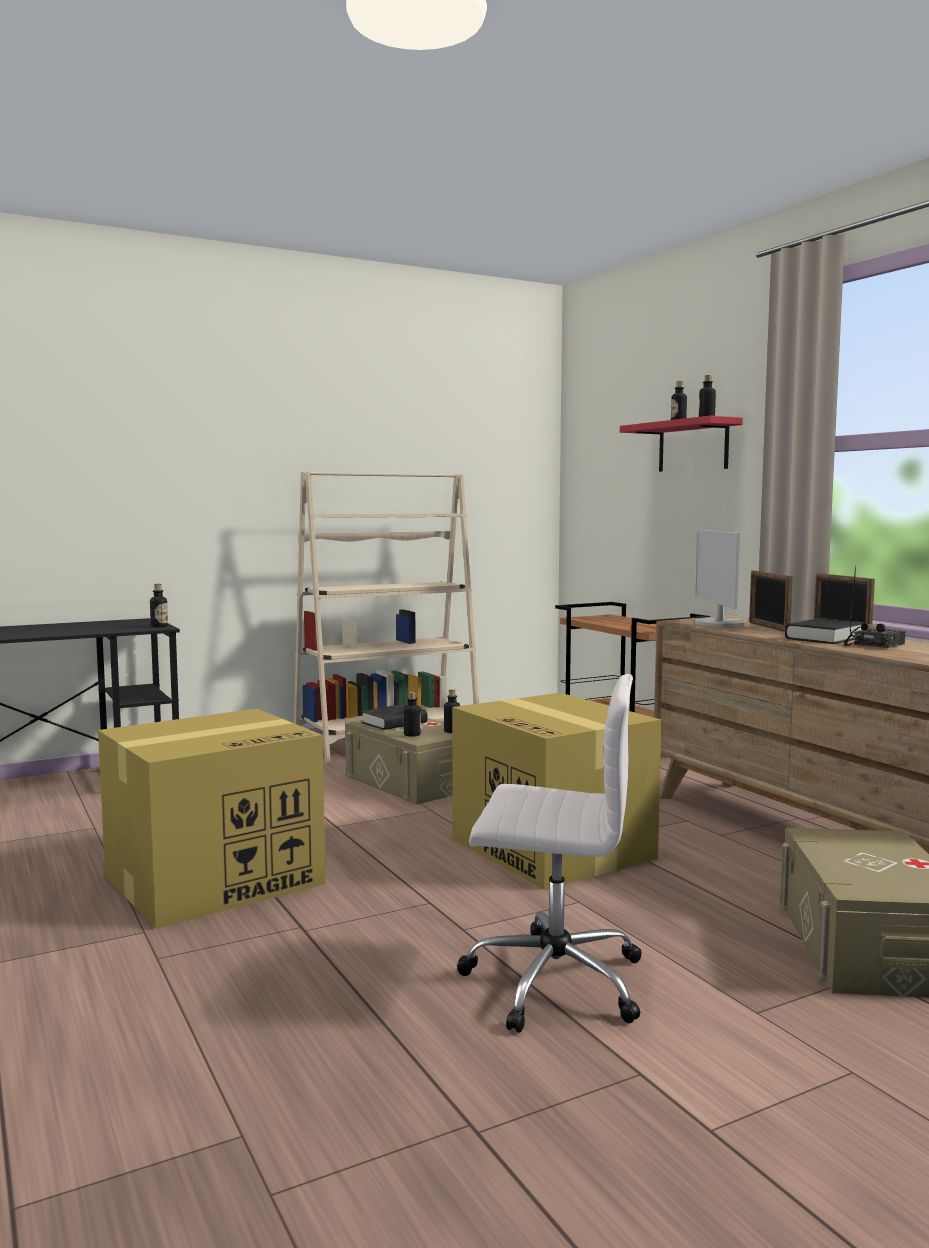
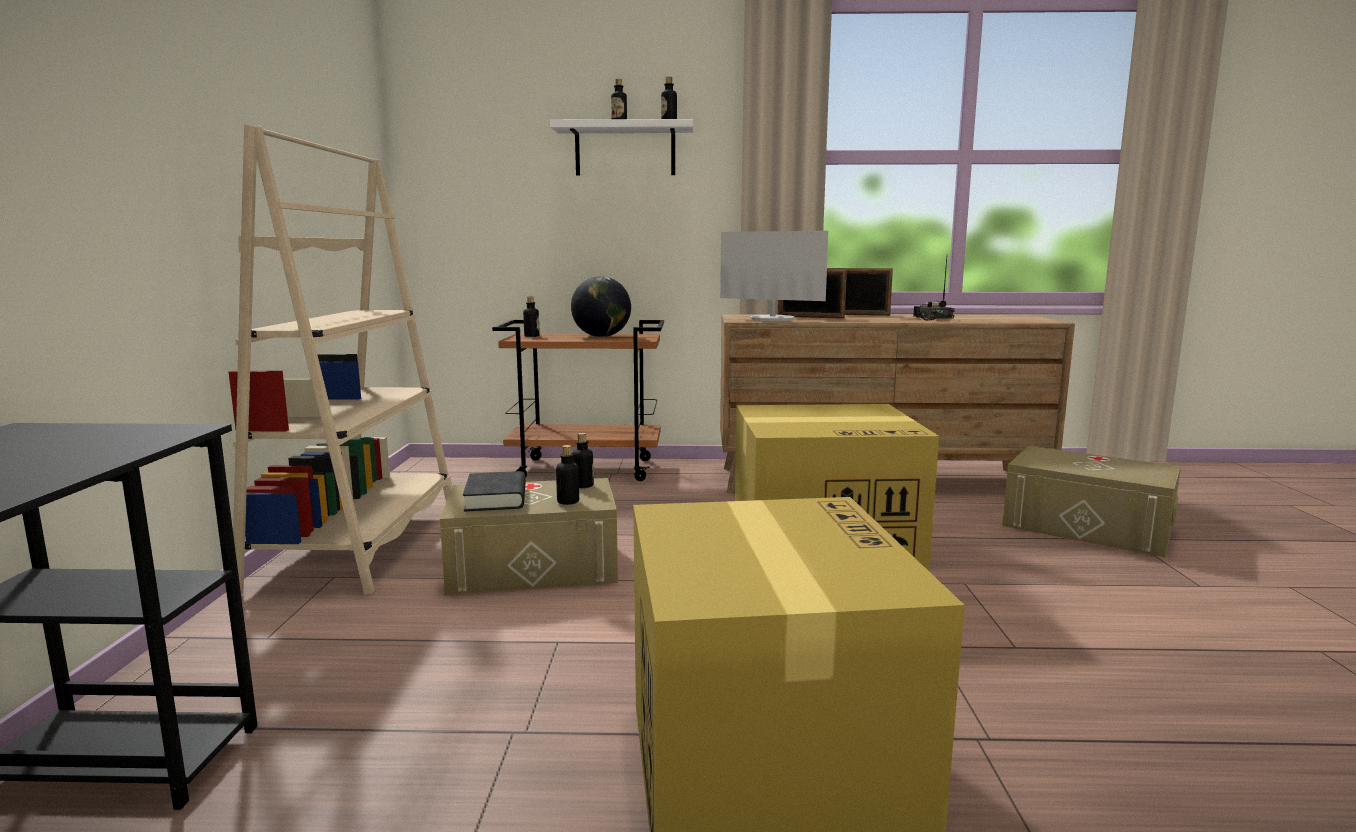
camera: 60 degrees left, 5 degrees up
(159, 626) = (161, 429): bottle -> bottle (531, 336)
(551, 981) = (1144, 638): white office chair -> none
(641, 624) = (601, 336): none -> globe
(693, 446) = (625, 150): red shelf -> white shelf
(824, 638) = (885, 318): black book -> none

